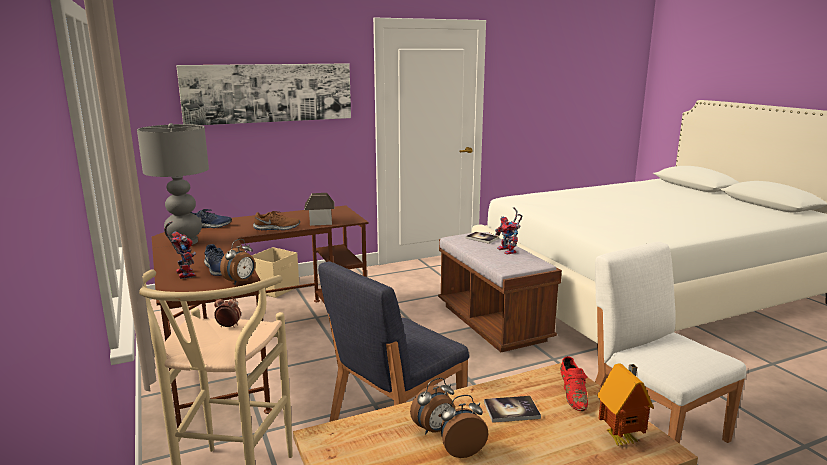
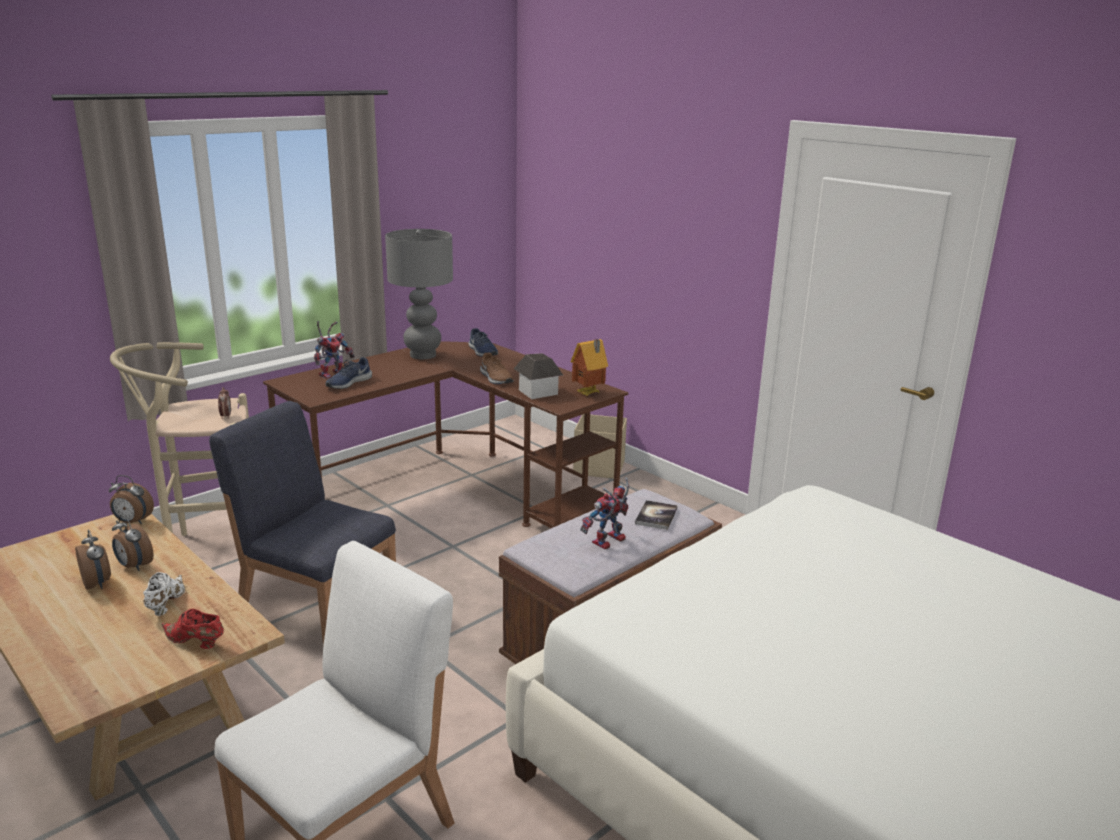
camera: 70 degrees right, 5 degrees up
(241, 281) = (318, 397): alarm clock -> alarm clock (133, 522)
(269, 93) = (644, 215): picture -> none
(511, 410) = (165, 604): book -> white shoe
(573, 395) = (195, 642): red shoe -> red shoe turned 45 degrees clockwise
(622, 438) = (100, 678): toy house -> toy house (589, 394)

